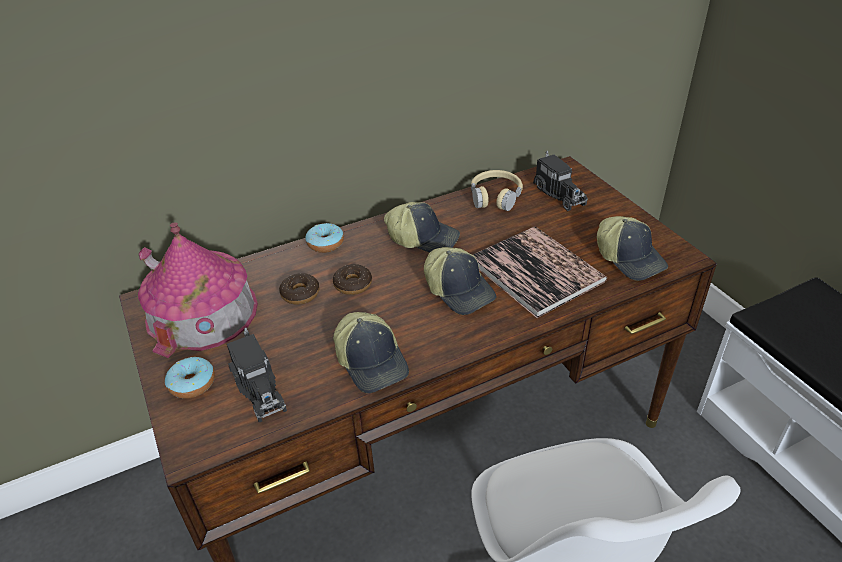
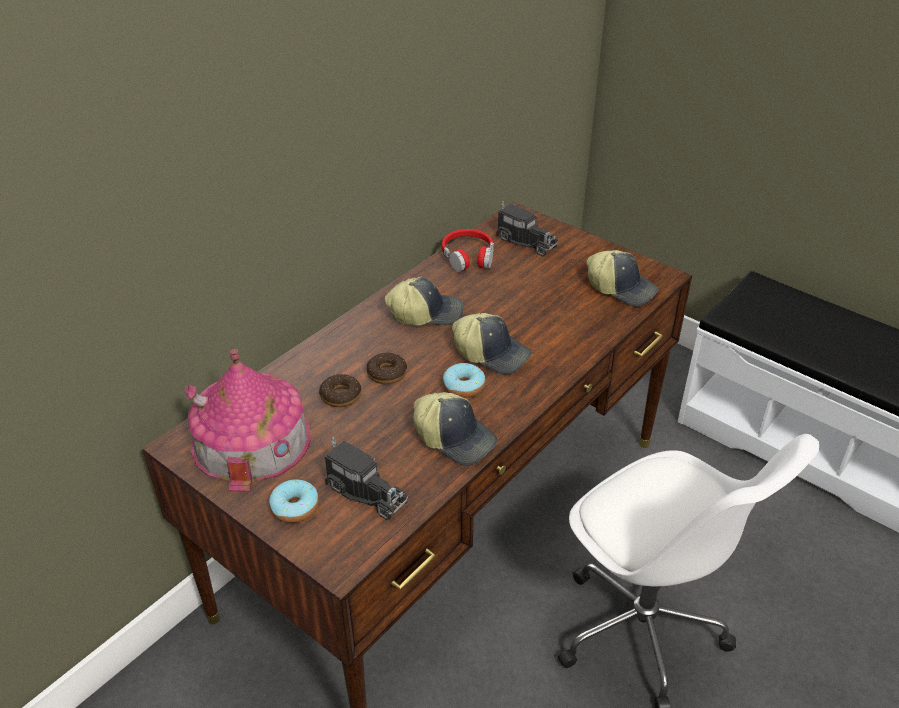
camera: 25 degrees left, 0 degrees up
(325, 244) = (331, 341): donut -> donut (463, 387)
(495, 197) = (468, 257): beige headphones -> red headphones
(536, 271) = (549, 319): book -> none

